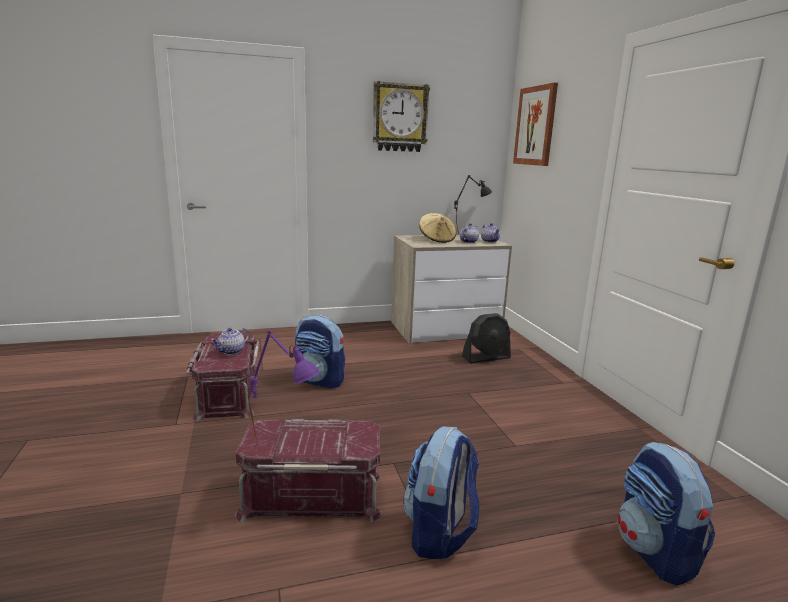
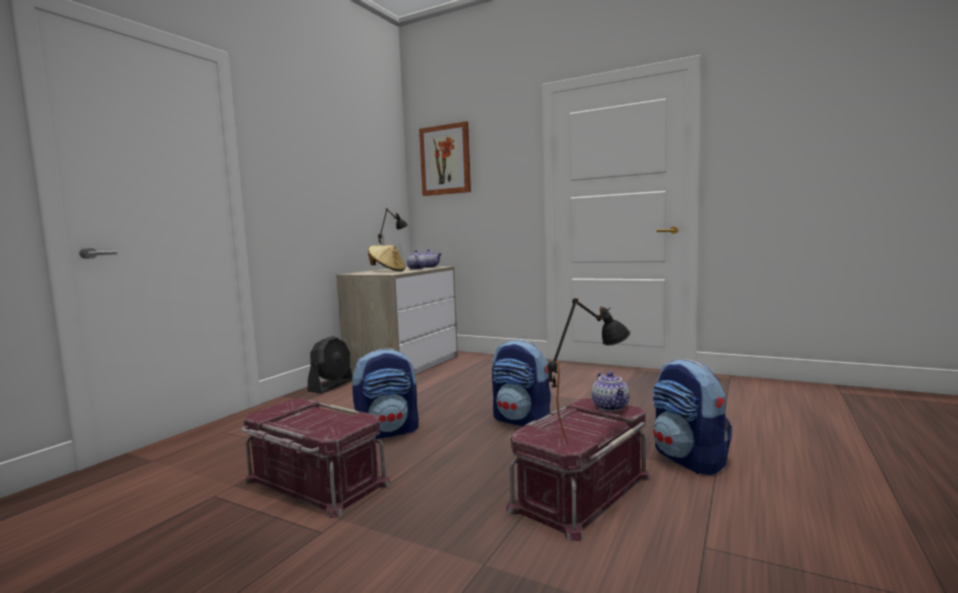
camera: 45 degrees left, 10 degrees down
(231, 352) = (318, 417): teapot -> teapot (611, 407)
(285, 449) = (589, 434): purple table lamp -> black table lamp
(399, 118) = (326, 147): wall clock -> none
(486, 358) = (478, 370): black fan -> black fan (331, 385)
(655, 553) = (763, 411): backpack -> backpack (522, 420)

